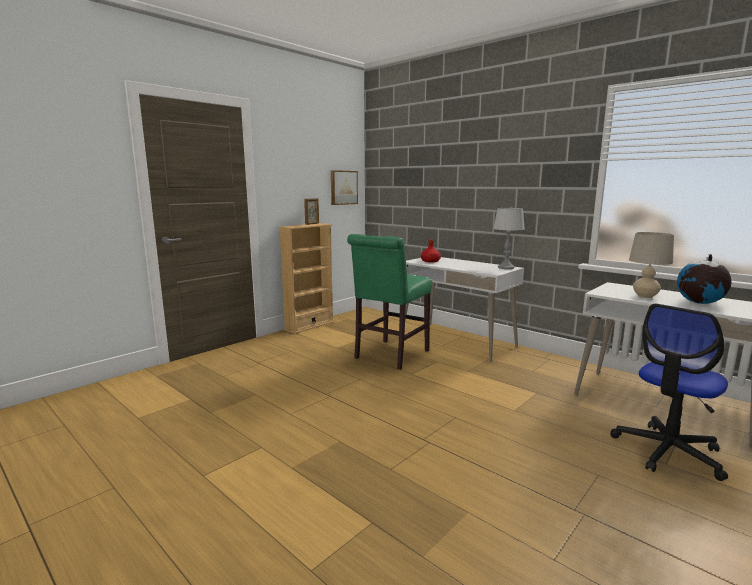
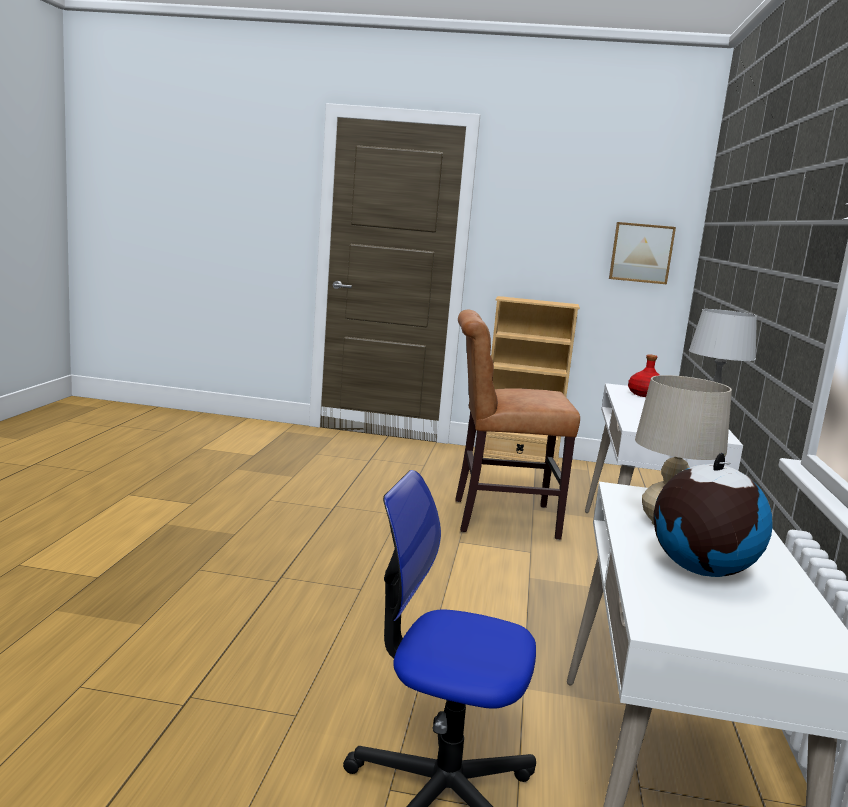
camera: 55 degrees right, 0 degrees up
(312, 224) = (555, 302): picture frame -> none
(389, 356) = (498, 518): green chair -> brown chair

